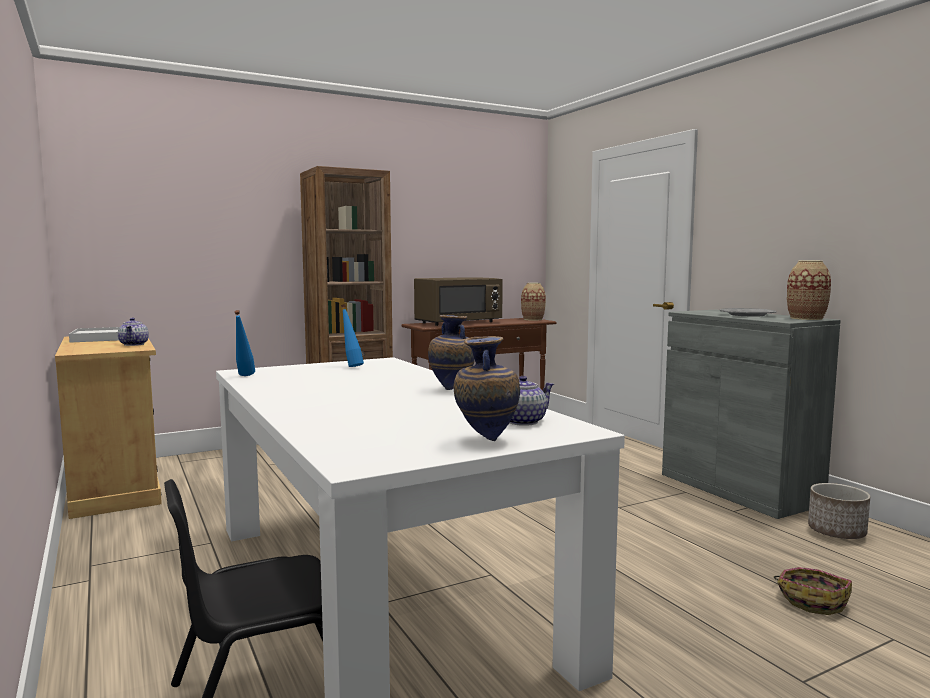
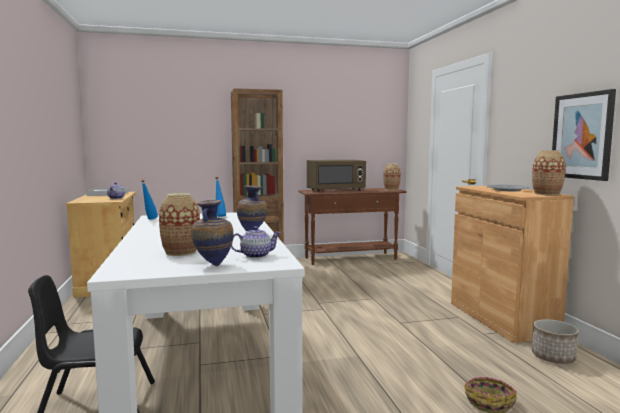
camera: 15 degrees right, 0 degrees up
(397, 424) = (180, 252): none -> vase
(738, 489) = (501, 319): grey cabinet -> brown cabinet
(849, 242) = (582, 136): none -> picture

